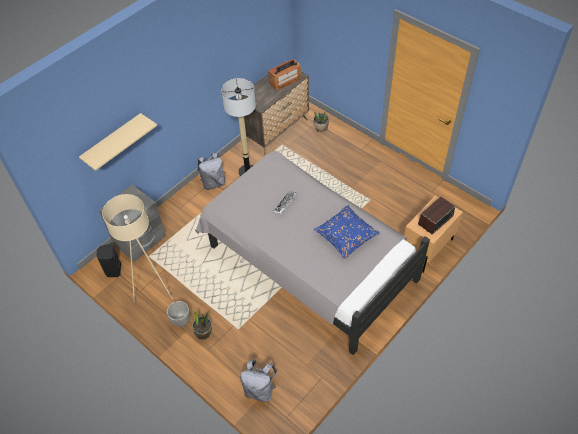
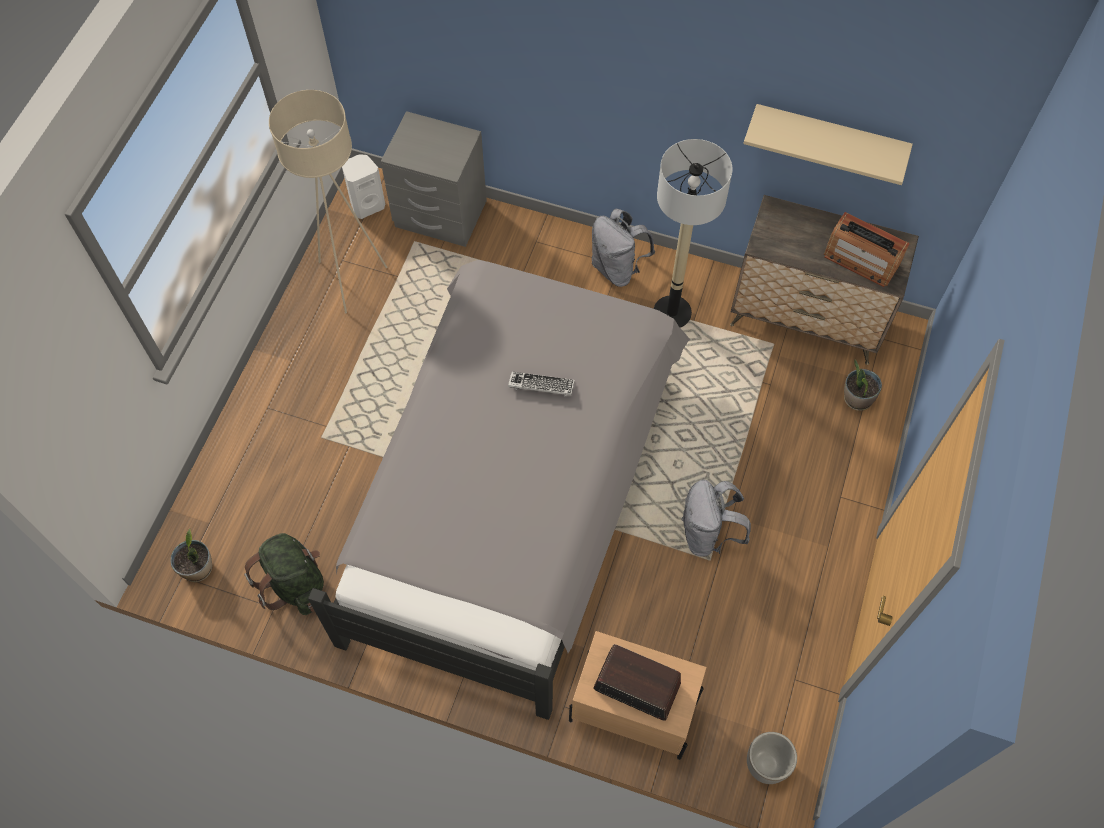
camera: 65 degrees right, 10 degrees up
(113, 141) = (469, 39): beige shelf -> beige shelf (829, 138)
(113, 270) = (367, 205): black speaker -> white speaker
(181, 321) = (307, 344): planter -> planter (765, 764)
(203, 333) = (296, 388): potted plant -> potted plant (198, 568)
(260, 389) = (219, 516): grey backpack -> grey backpack (708, 534)
(313, 363) = (295, 583): none -> green backpack
(346, 235) = (509, 521): blue pillow -> none

